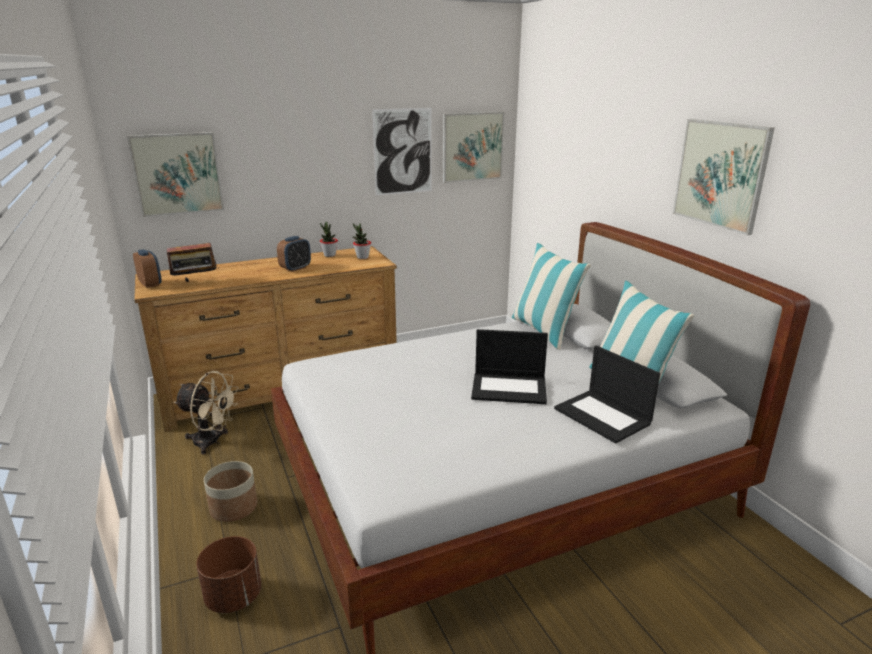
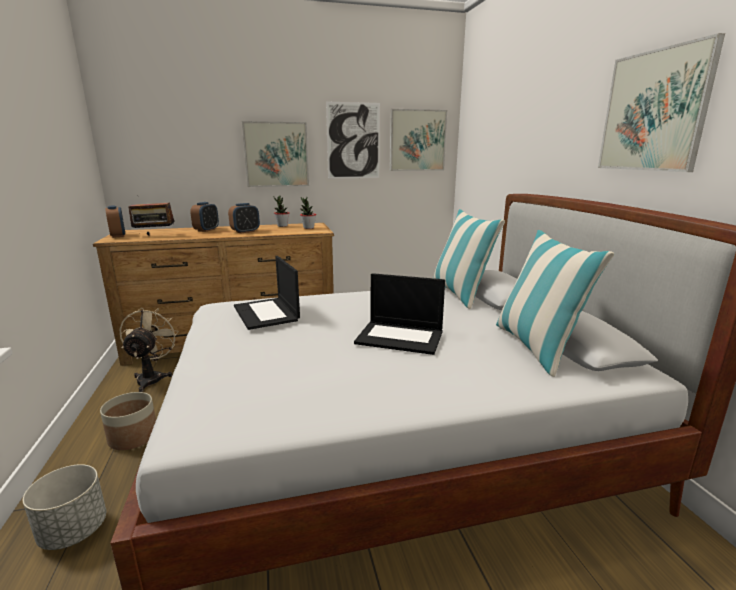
camera: 10 degrees right, 5 degrees down
(177, 174) = (154, 147): picture -> picture (276, 154)
(212, 442) = (152, 377): beige fan -> beige fan turned 120 degrees counterclockwise
(234, 596) = (74, 530): brown planter -> grey planter
(247, 268) = (206, 230): none -> alarm clock
(603, 416) = (497, 372): laptop -> laptop (267, 313)

